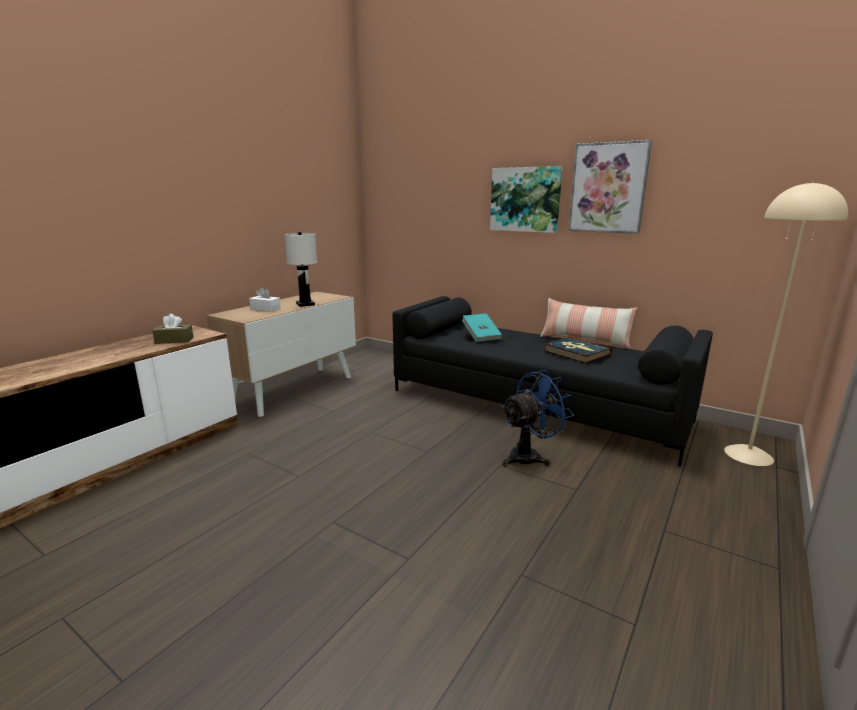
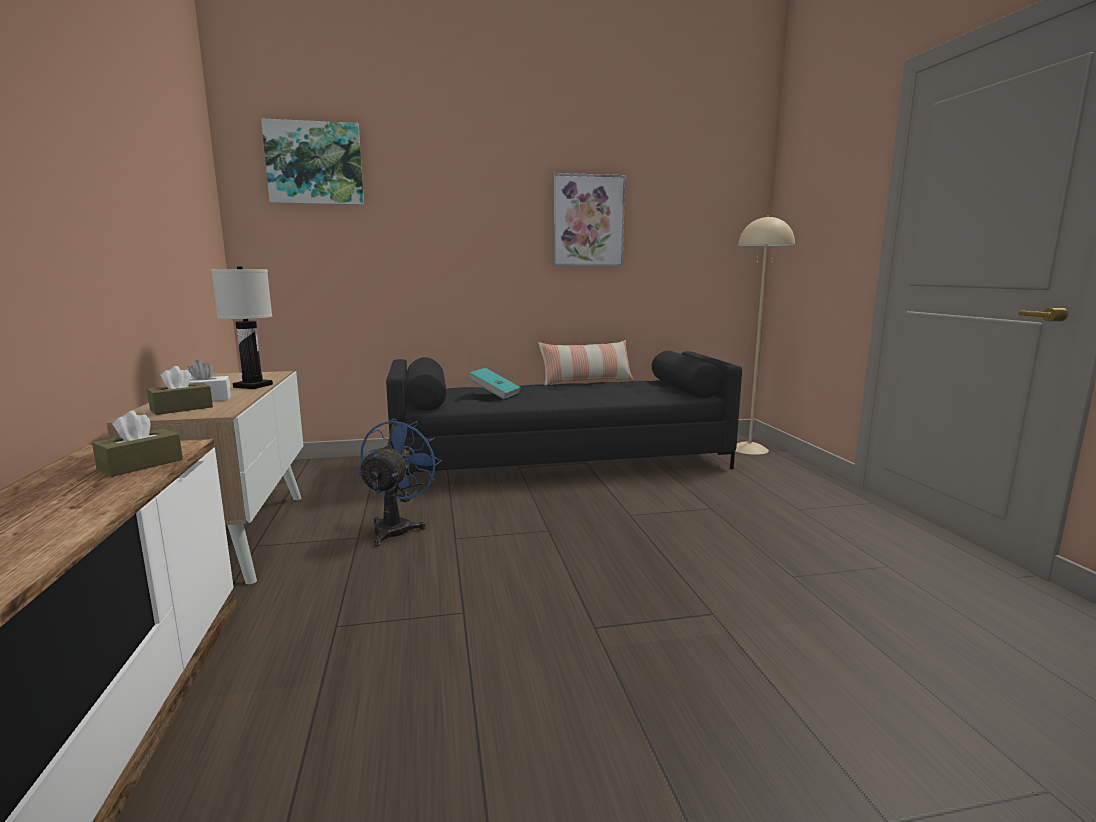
camera: 45 degrees left, 5 degrees down
(244, 313) = (181, 408): none -> brown tissue box
(525, 199) = (498, 232): picture -> picture (315, 163)
(530, 456) = (637, 500): blue fan -> blue fan (397, 527)
(576, 353) = (608, 390): book -> none

